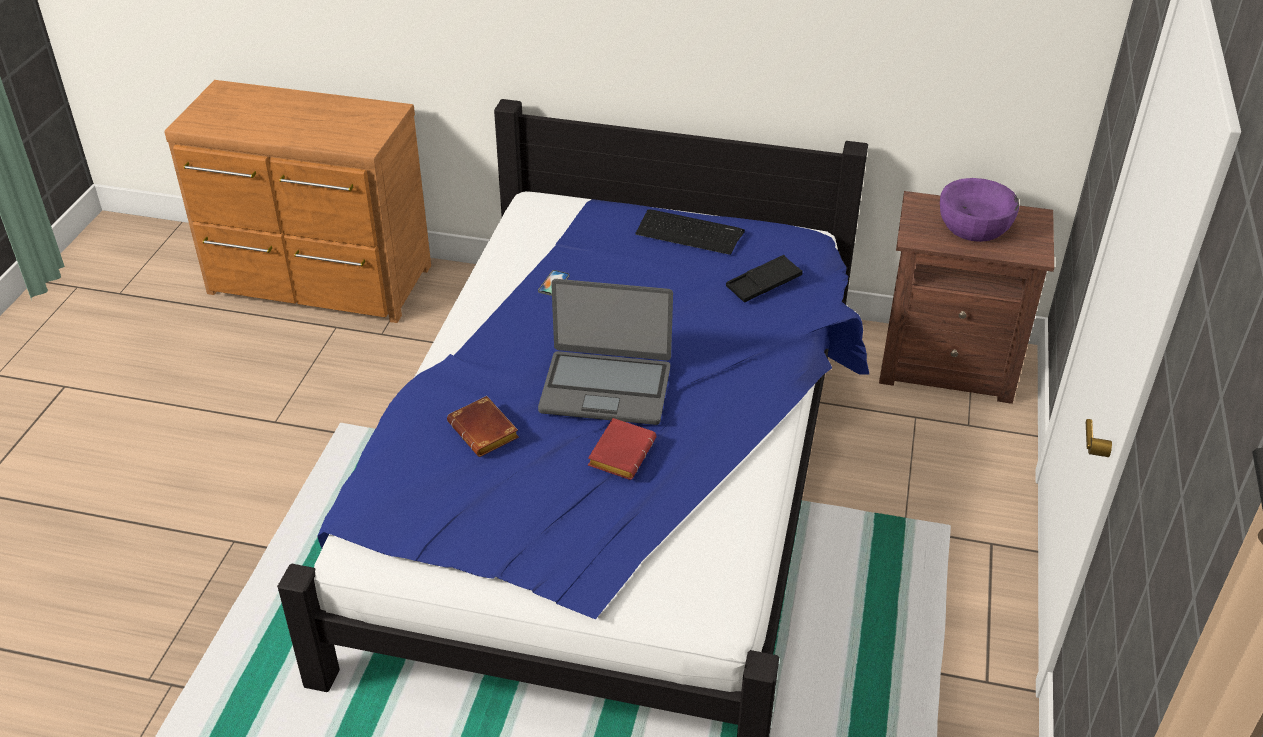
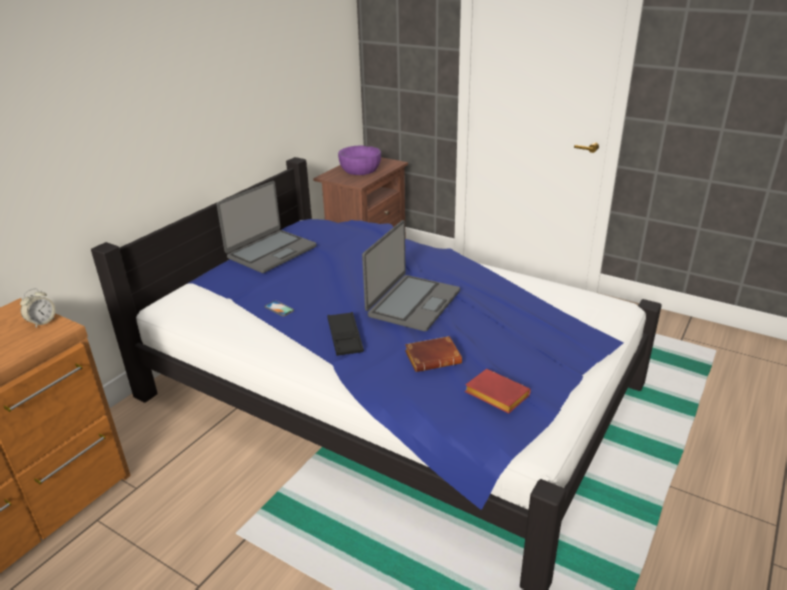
camera: 70 degrees left, 10 degrees down
(372, 134) = (42, 322): none -> alarm clock
(620, 452) = (478, 308): red book -> red book (494, 395)
(689, 233) = (271, 252): keyboard -> laptop
(763, 283) = (344, 239): black tray -> black tray (345, 337)

